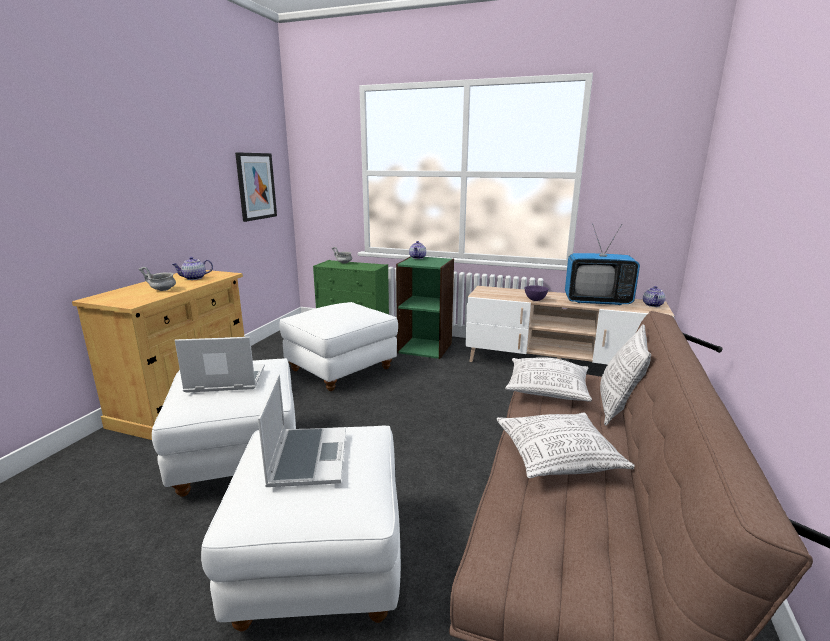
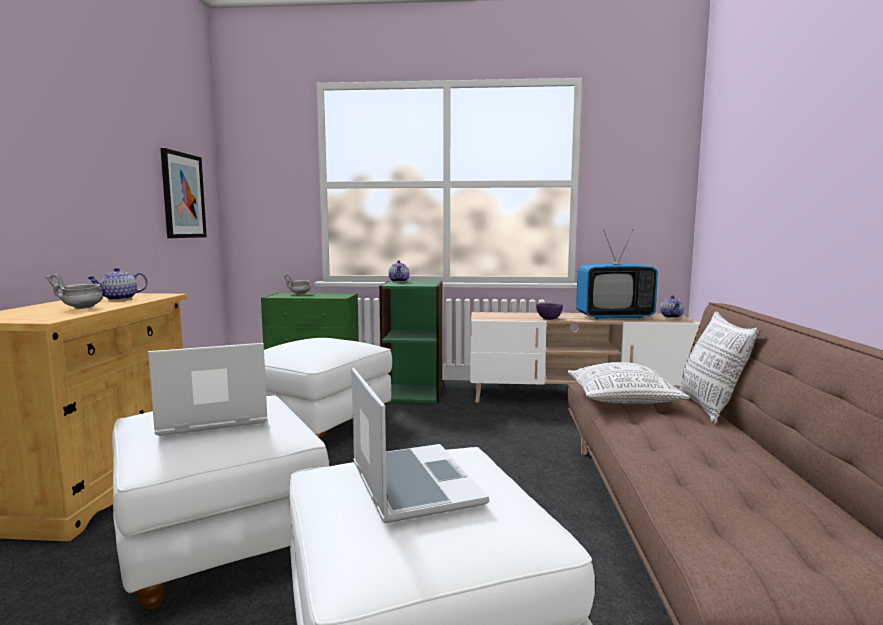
camera: 15 degrees left, 10 degrees down
(558, 457) = (697, 457): pillow -> none

